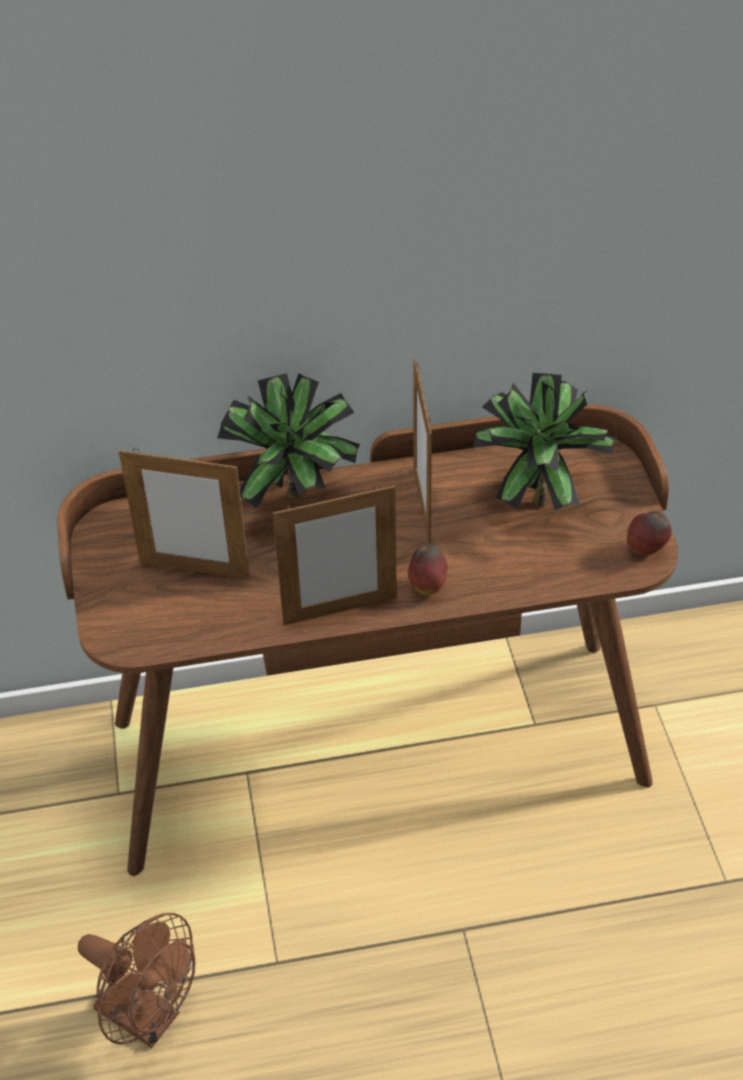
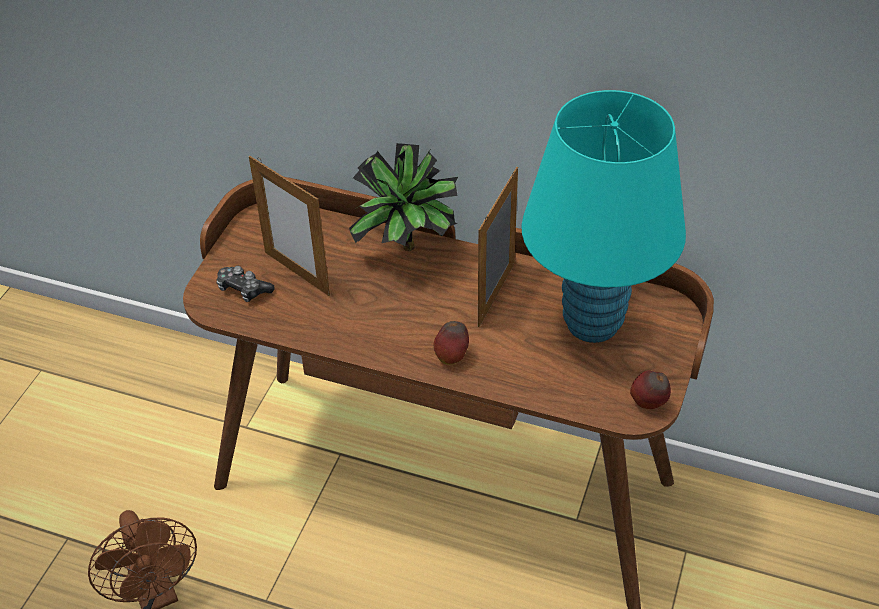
camera: 30 degrees right, 0 degrees up
(148, 611) = (243, 289): none -> game controller
(340, 611) = (373, 347): picture frame -> none
(536, 496) = (592, 323): potted plant -> turquoise table lamp

